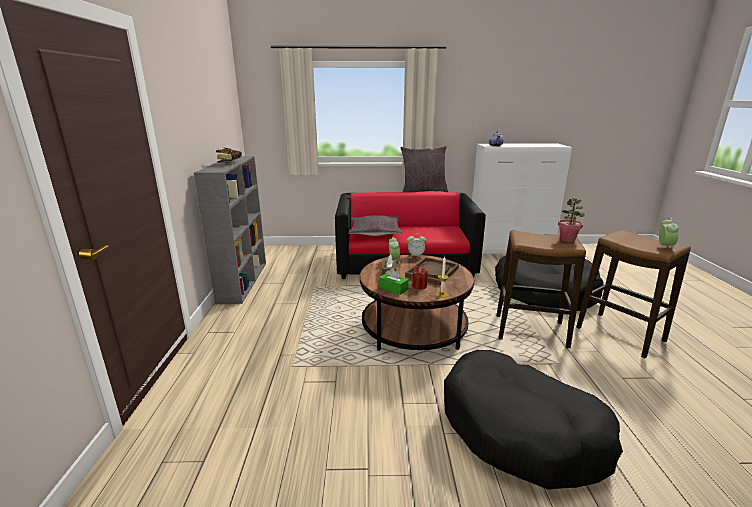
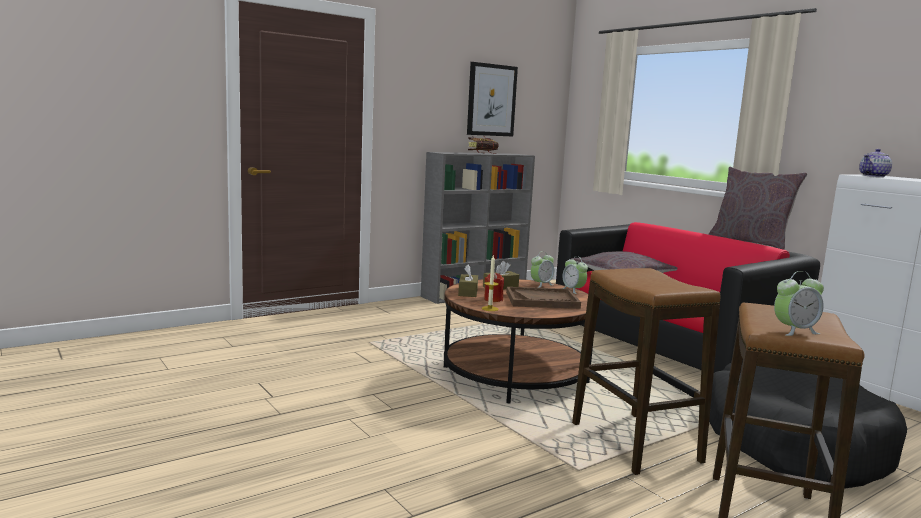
camera: 55 degrees right, 10 degrees down
(212, 111) = (491, 100): none -> picture
(393, 288) = (468, 292): green tissue box -> brown tissue box
(521, 430) = (398, 456): black dog bed -> none
(567, 239) = (675, 287): potted plant -> none

